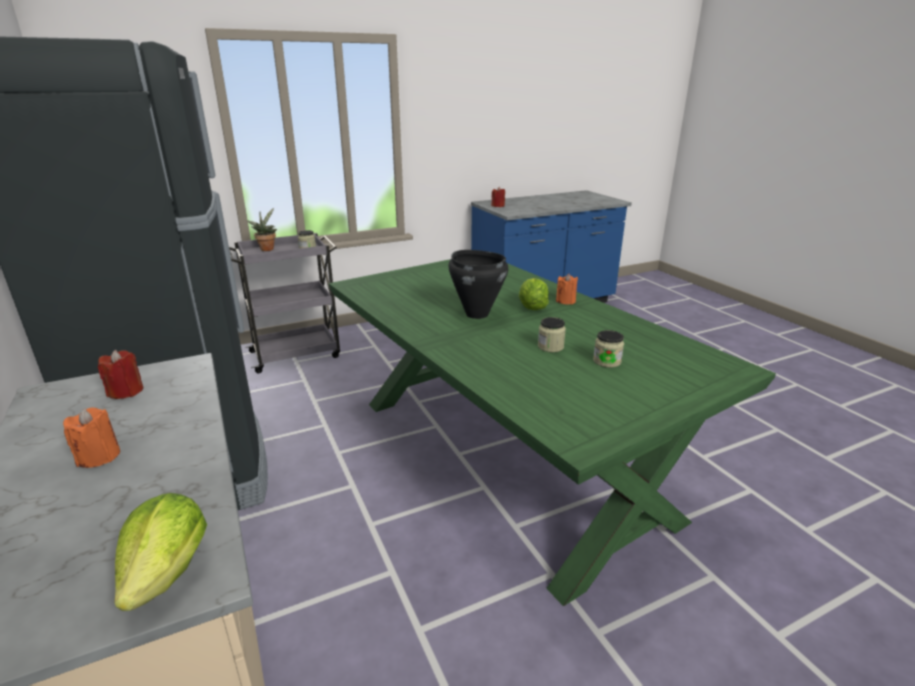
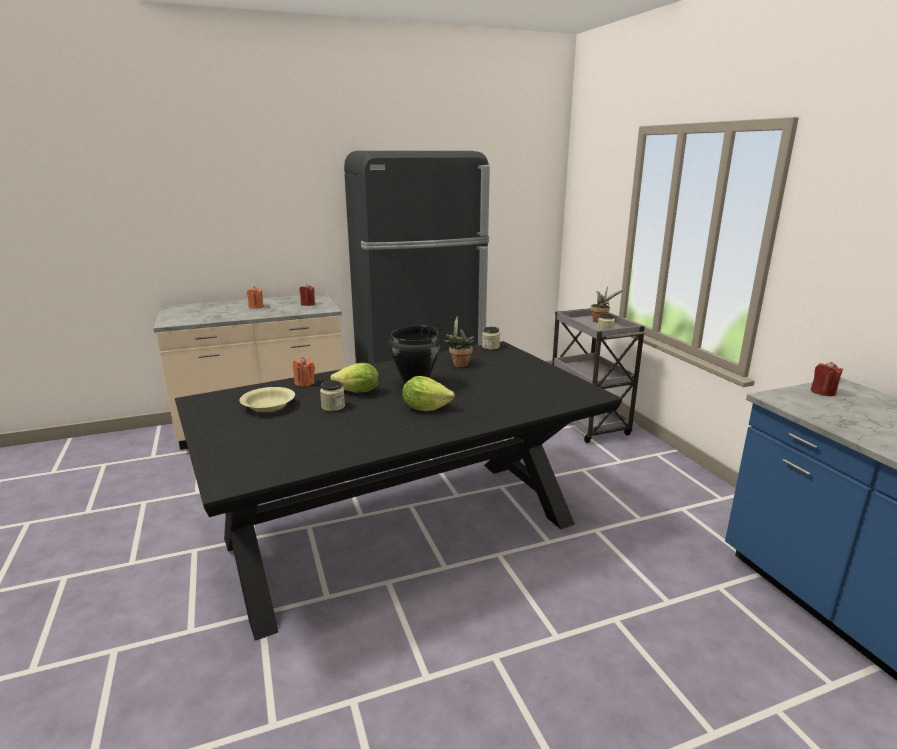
camera: 95 degrees right, 5 degrees down
(169, 572) = (176, 319): lettuce -> lettuce (358, 392)
(408, 299) = (459, 364): none -> potted plant
(504, 454) = (403, 530): green dining table -> black dining table
(565, 301) = (440, 425): orange candle -> orange candle (305, 383)
(568, 383) = (268, 406): none -> yellow bowl
(607, 361) = (291, 424): jar -> jar (490, 347)

